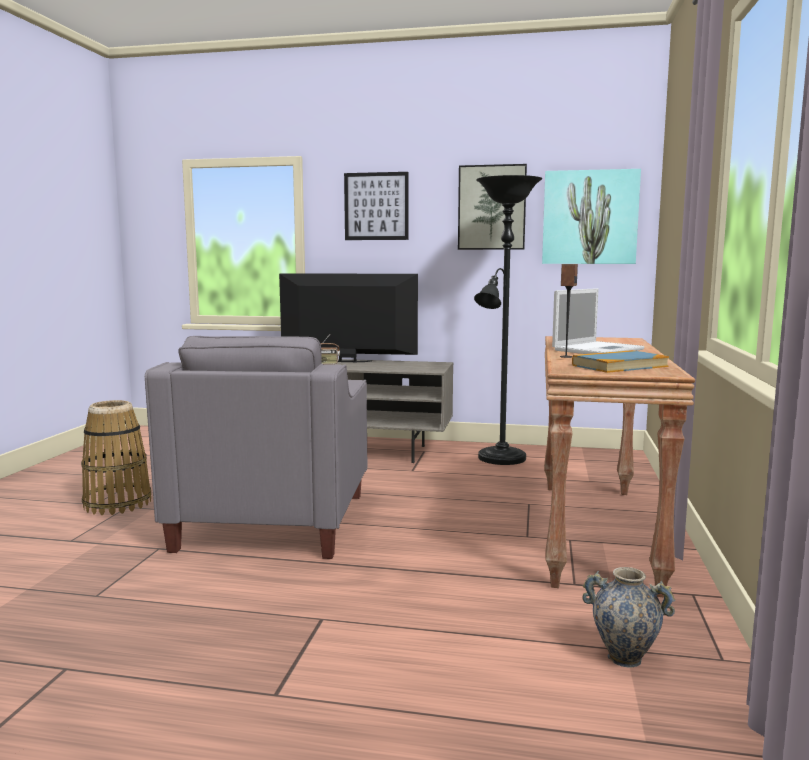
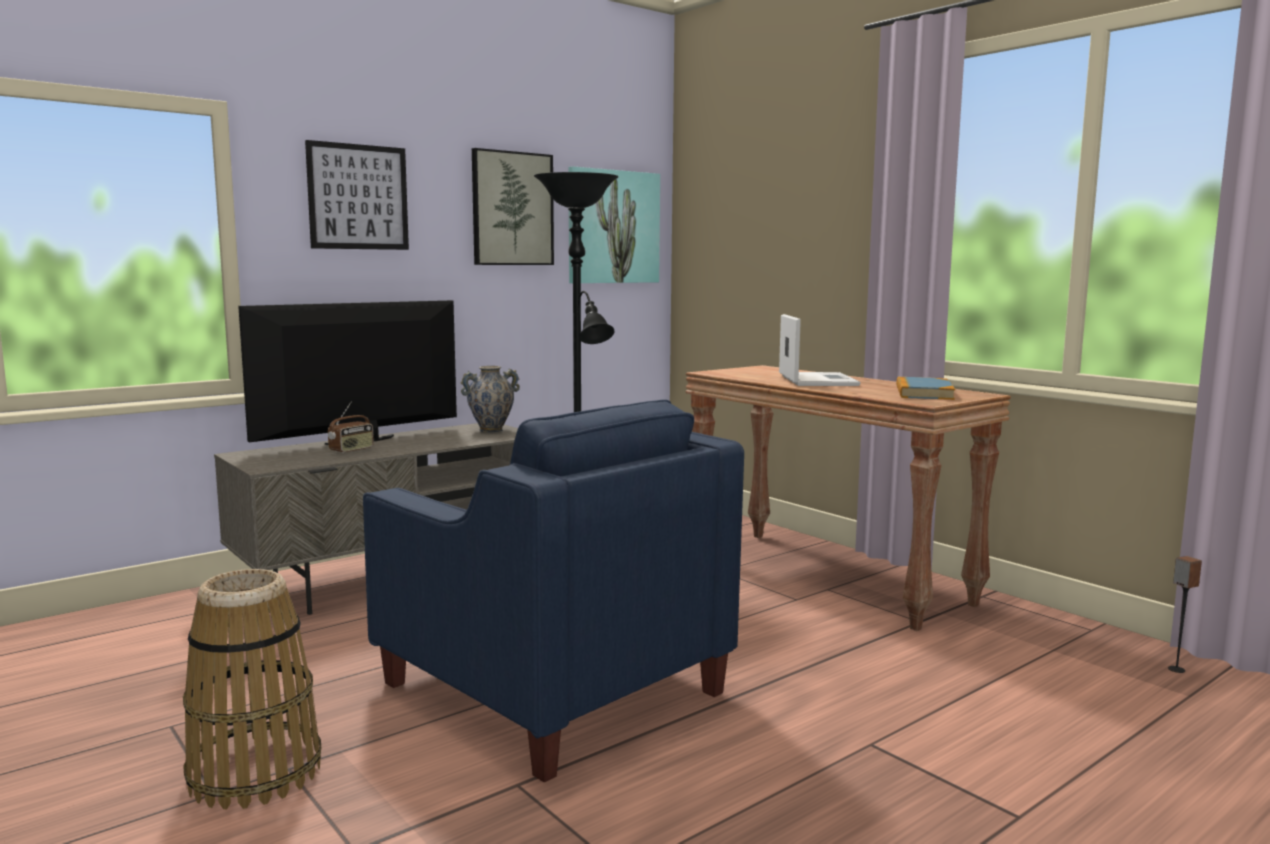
camera: 50 degrees left, 0 degrees up
(273, 521) = (551, 688): grey armchair -> blue armchair
(565, 357) = (844, 390): speaker -> speaker (1176, 669)
(624, 658) = (1065, 655): vase -> vase (491, 430)

